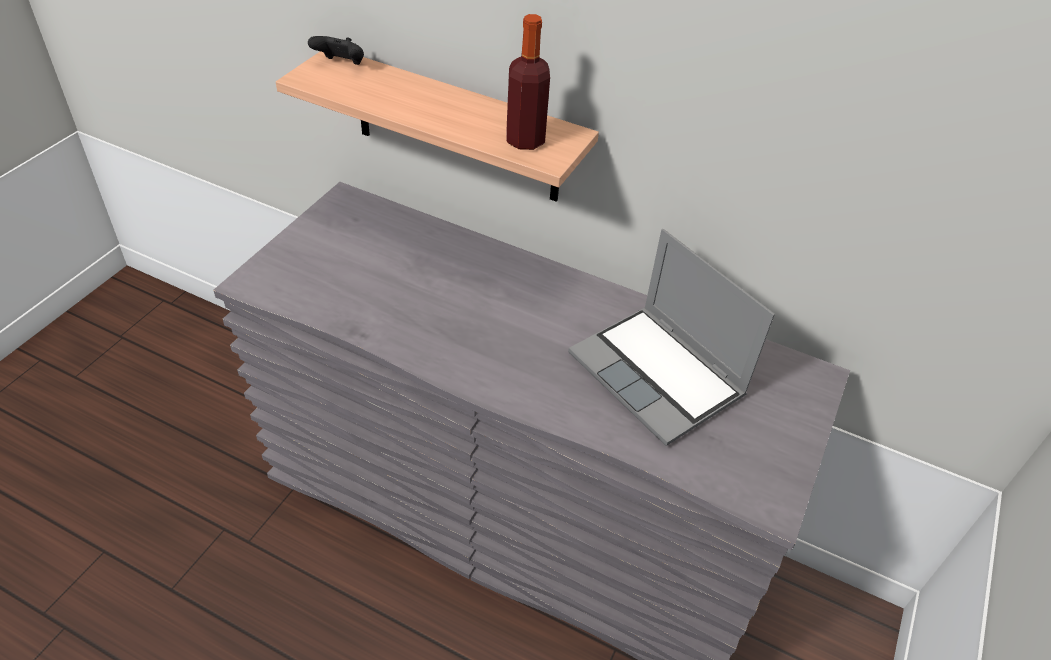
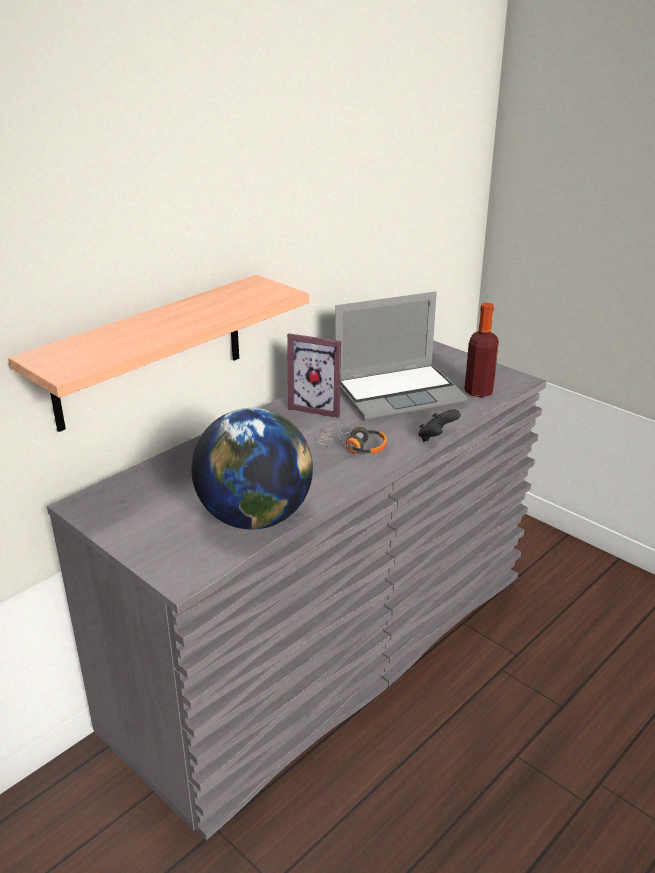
camera: 70 degrees left, 15 degrees down
(341, 65) = (58, 353): black game controller -> black game controller (436, 438)
(349, 307) = (255, 518): none -> globe
(509, 354) = (352, 446): none -> headphones
(525, 140) = (253, 297): bottle -> bottle (478, 391)
(587, 309) = (318, 406): none -> picture frame

